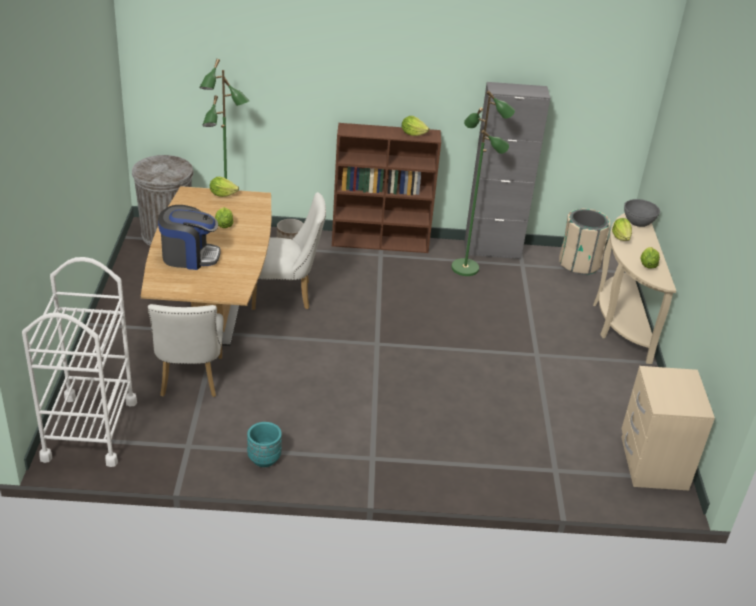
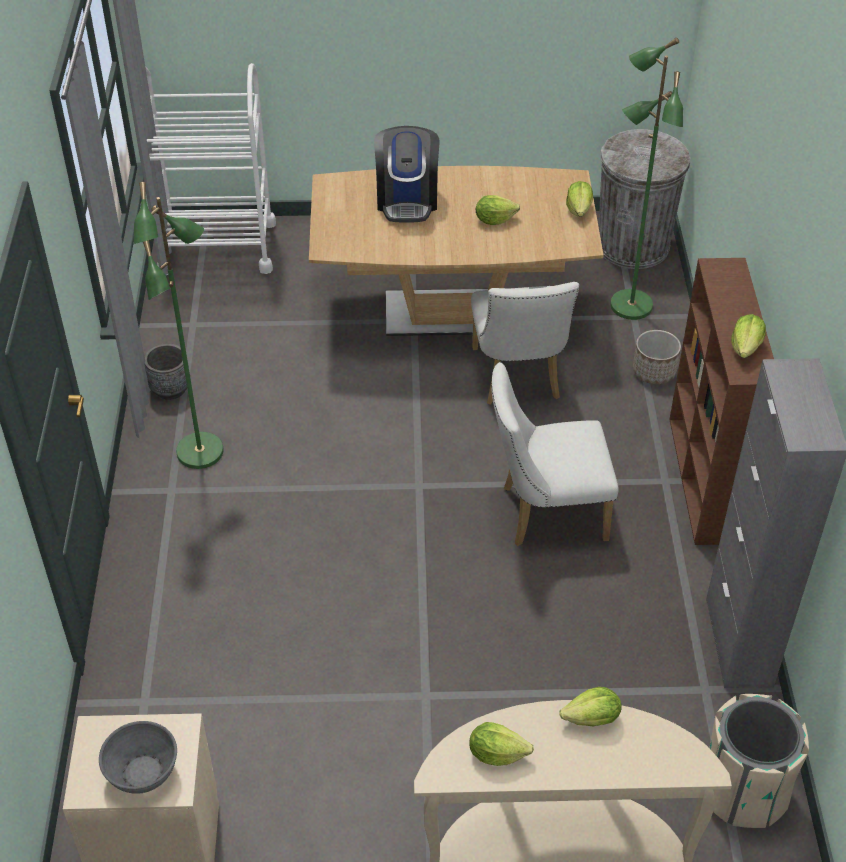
camera: 90 degrees right, 10 degrees up
(190, 380) = (311, 310): white chair -> white chair (545, 513)
(264, 459) = (170, 389): turquoise planter -> grey planter
(465, 268) = (664, 599): green floor lamp -> green floor lamp (201, 452)
(638, 221) = (667, 761): grey bowl -> grey bowl (143, 772)

